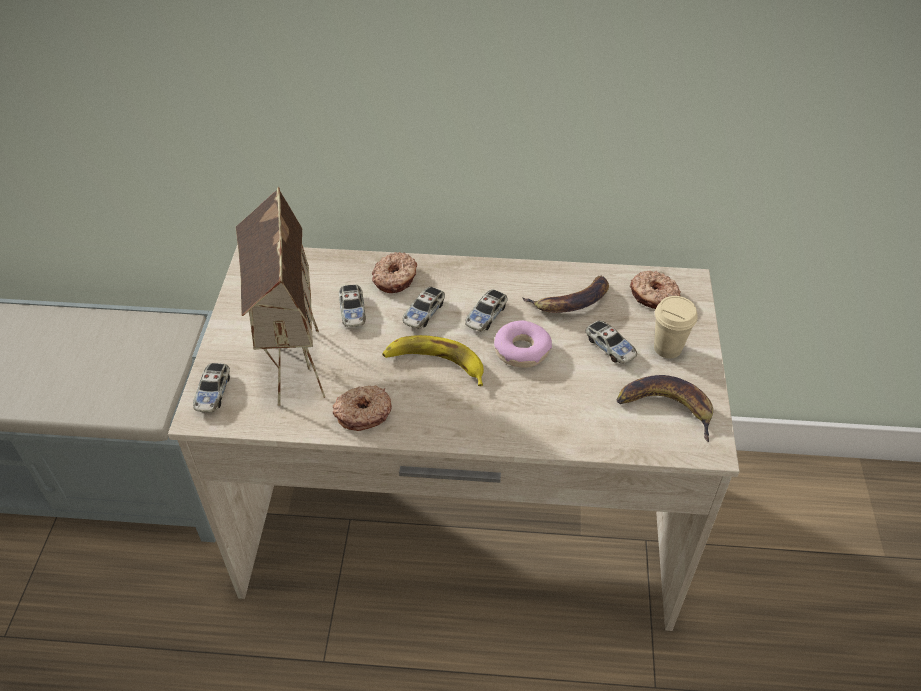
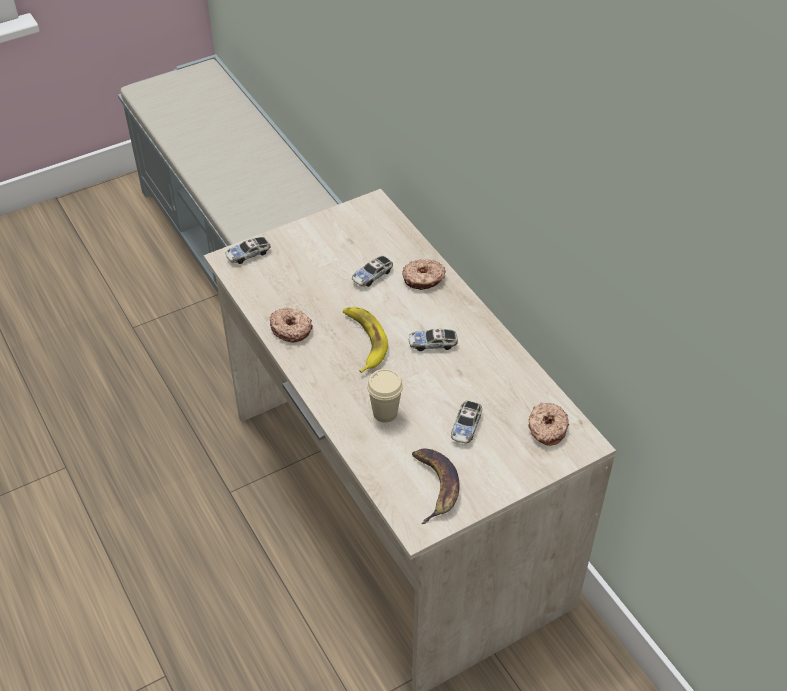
camera: 55 degrees right, 0 degrees up
(290, 360) = (303, 272): toy house -> none
(424, 313) = (404, 311): toy car -> none
(522, 350) = (417, 379): donut -> none
(571, 302) = (492, 383): banana -> none
(667, 348) = (497, 461): beige cup -> beige cup (385, 413)

